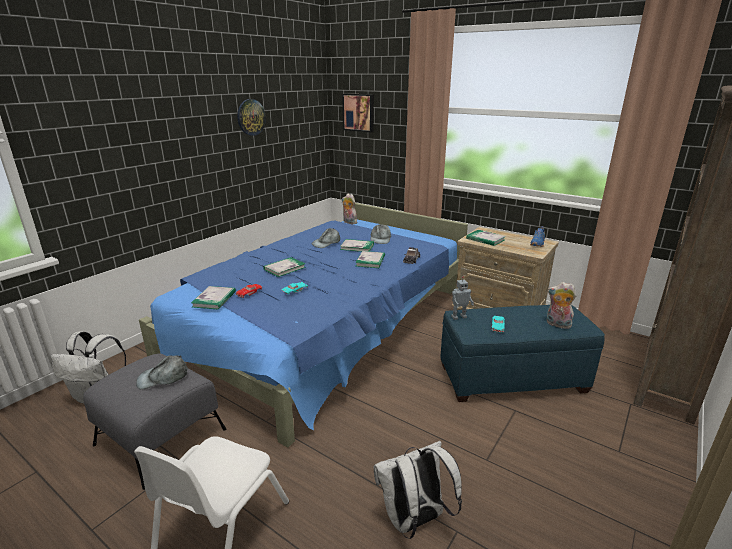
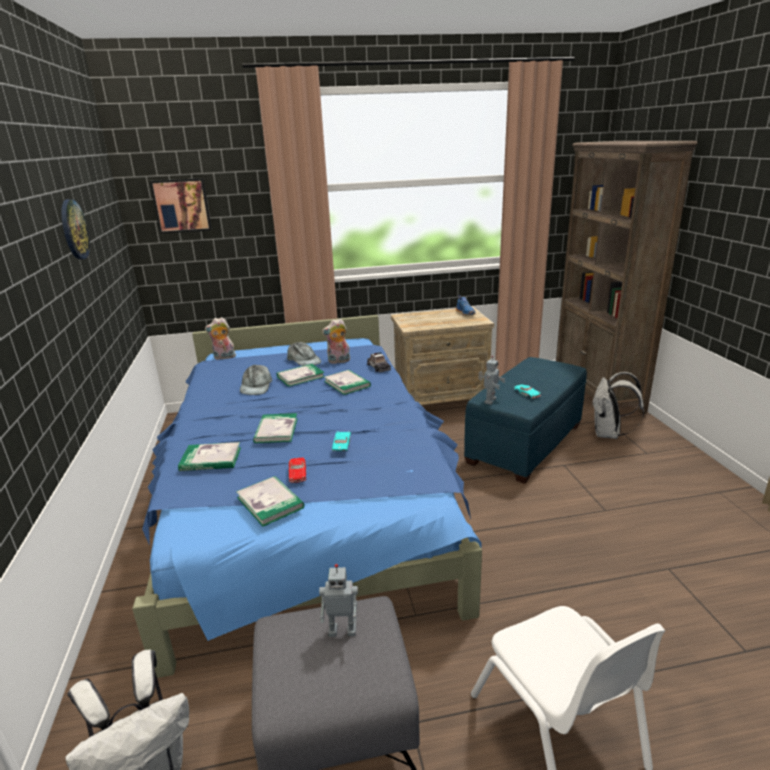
camera: 45 degrees left, 0 degrees up
(163, 377) = (342, 630): grey cap -> toy robot
(414, 520) = (641, 585): white backpack -> white backpack (609, 434)
(485, 239) = (422, 323): book -> book (211, 459)
(557, 324) = (555, 374): plush toy -> plush toy (338, 361)

